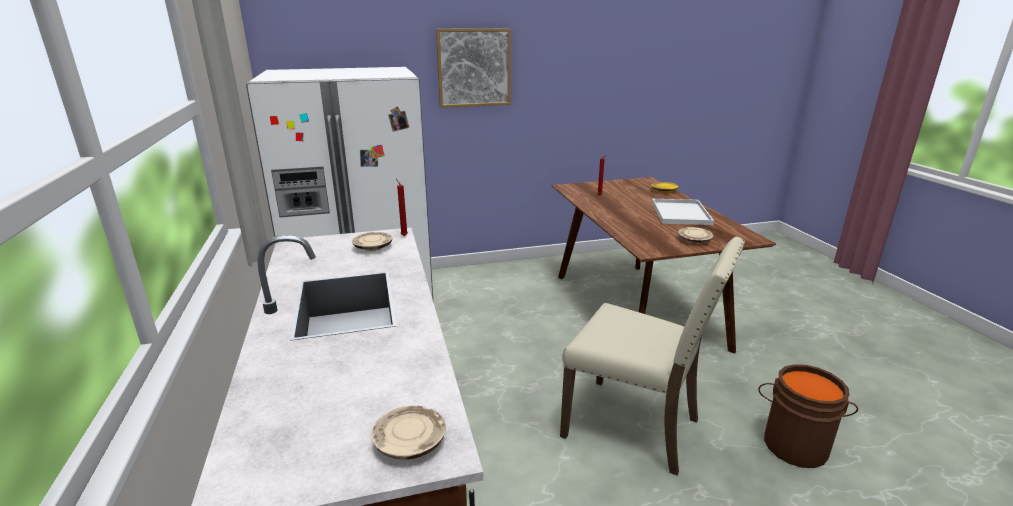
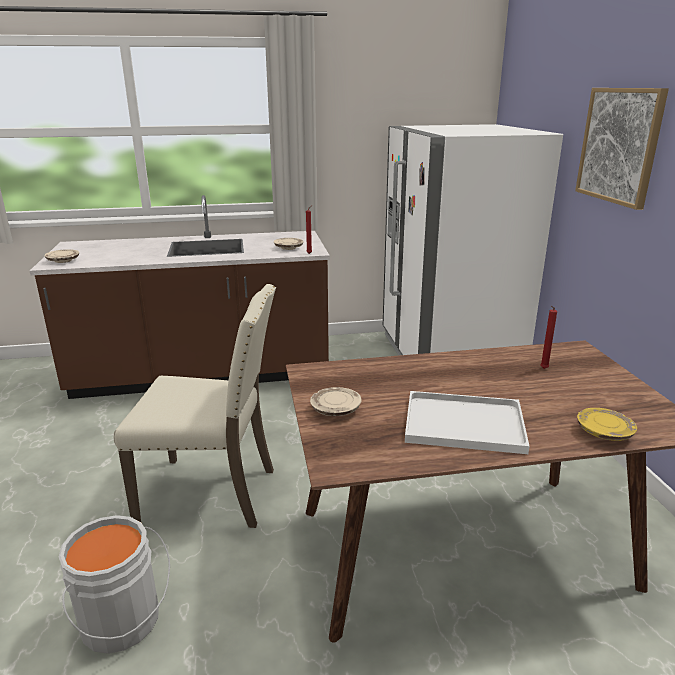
camera: 95 degrees right, 0 degrees up
(635, 426) = (212, 494): beige chair -> beige chair turned 120 degrees counterclockwise
(795, 444) = (123, 622): brown bucket -> grey bucket

